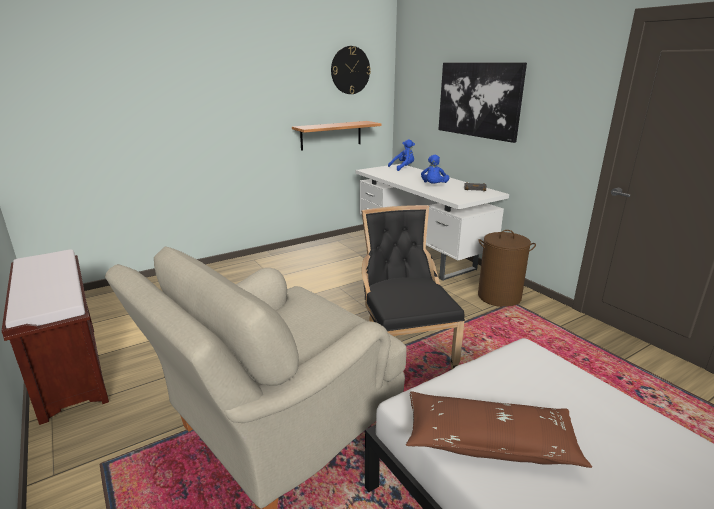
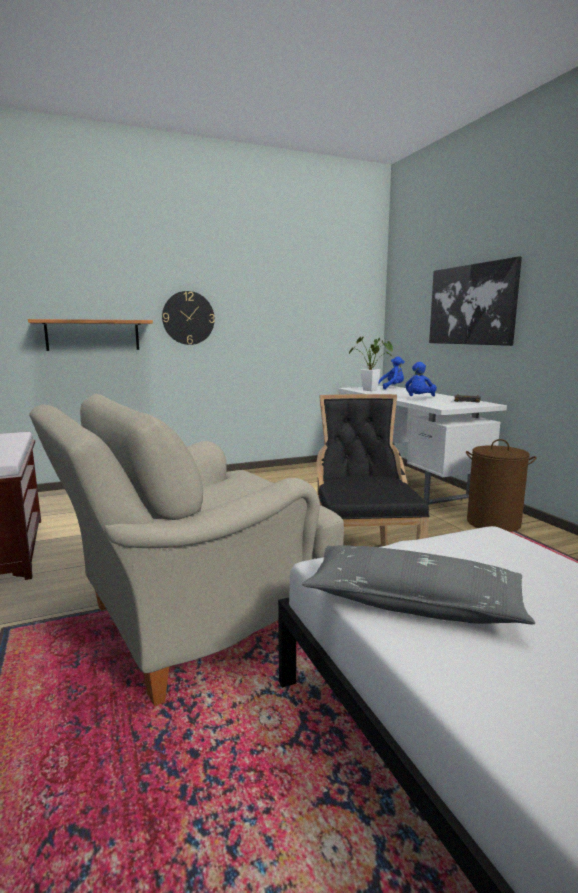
camera: 10 degrees right, 10 degrees down
(331, 135) = (313, 351): shelf -> shelf (93, 335)
(350, 70) = (336, 285): wall clock -> wall clock (188, 318)
(388, 174) = (372, 390): none -> potted plant
(489, 441) = (413, 602): brown pillow -> grey pillow

